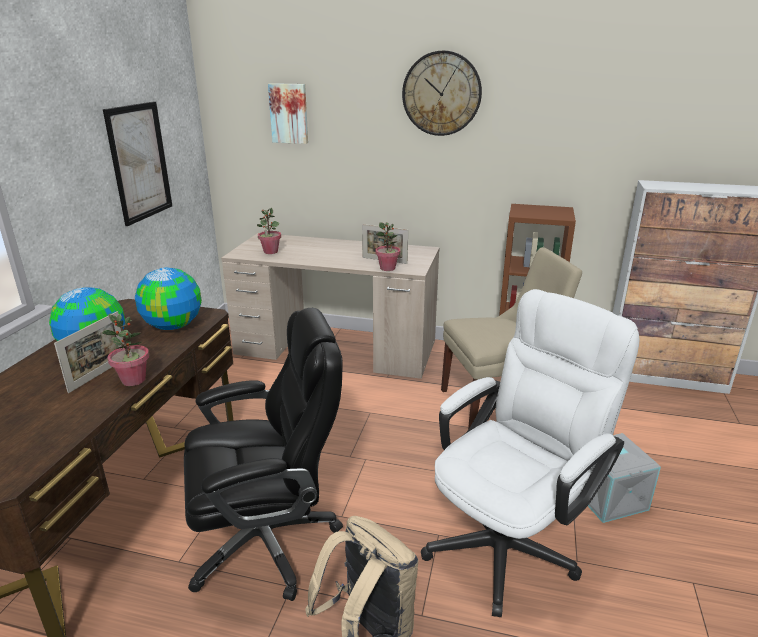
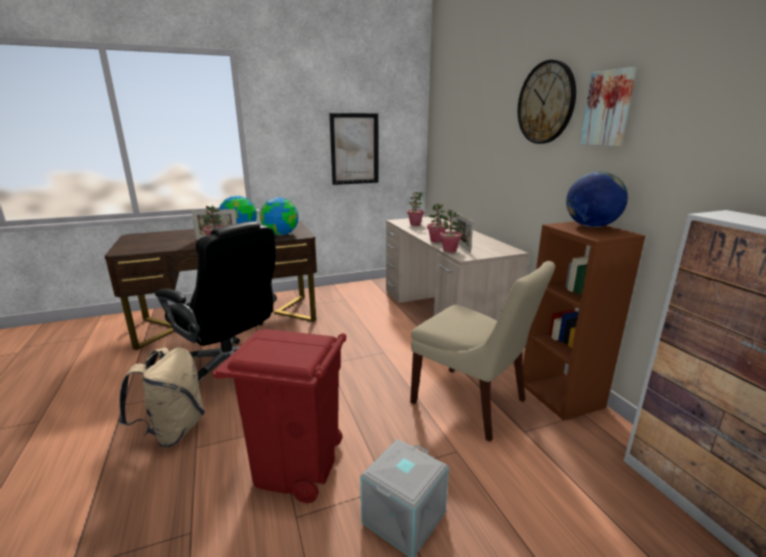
camera: 55 degrees right, 5 degrees down
(289, 113) = (461, 125): picture -> picture (609, 108)
(347, 263) = (436, 240): none -> potted plant
(511, 540) = (296, 467): white office chair -> red trash can
(534, 209) = (591, 226): none -> globe

